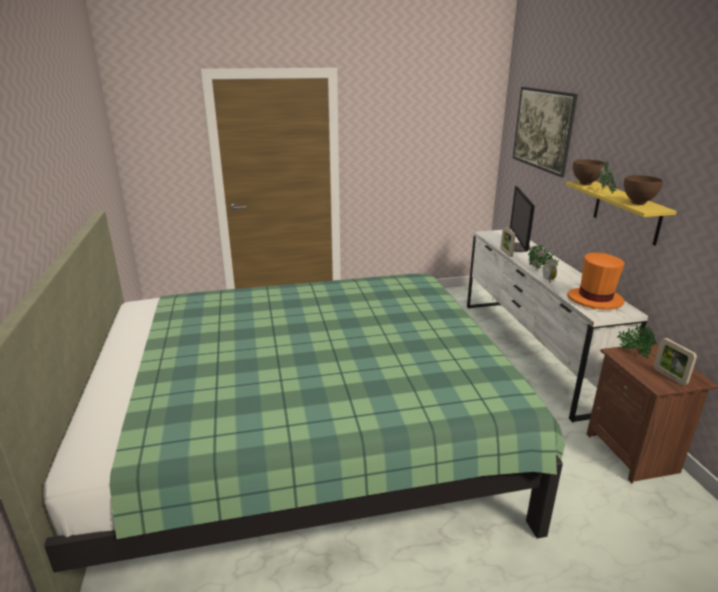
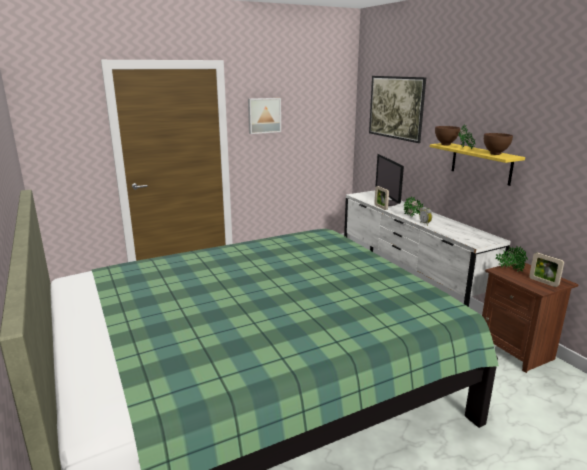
camera: 15 degrees left, 5 degrees down
(383, 132) = (264, 115): none -> picture
(594, 300) = (467, 234): orange hat -> none

